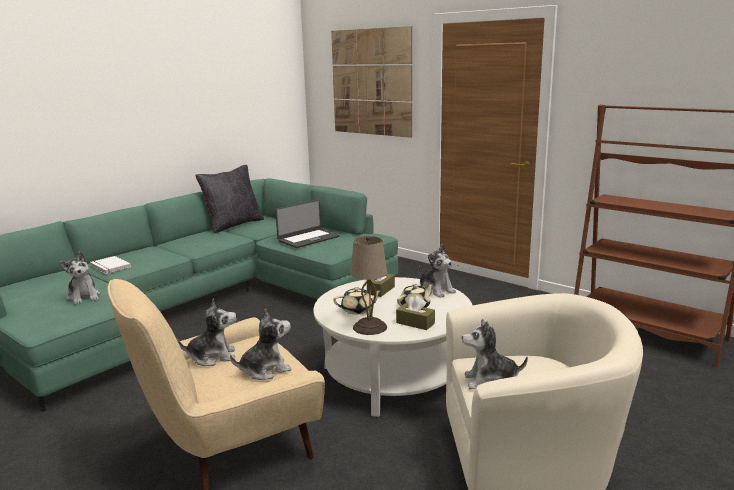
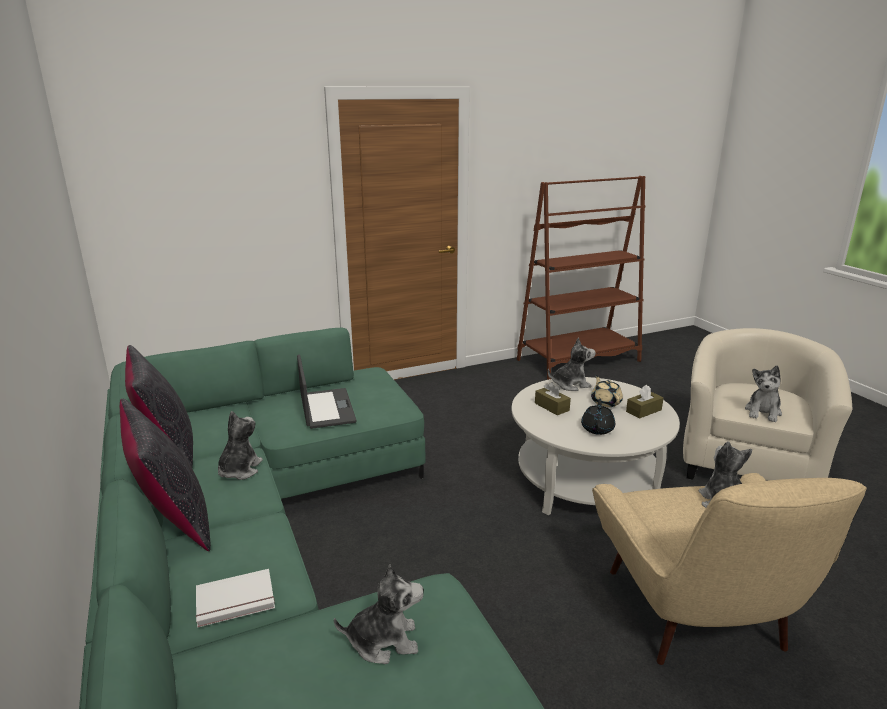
camera: 65 degrees left, 5 degrees up
(168, 242) = (174, 521): none -> black pillow
(213, 357) = (680, 533): plush toy -> plush toy (239, 470)
(357, 310) = (597, 428): beige teapot -> black teapot
(369, 327) = (644, 432): beige table lamp -> none
(371, 82) = (226, 179): picture -> none

